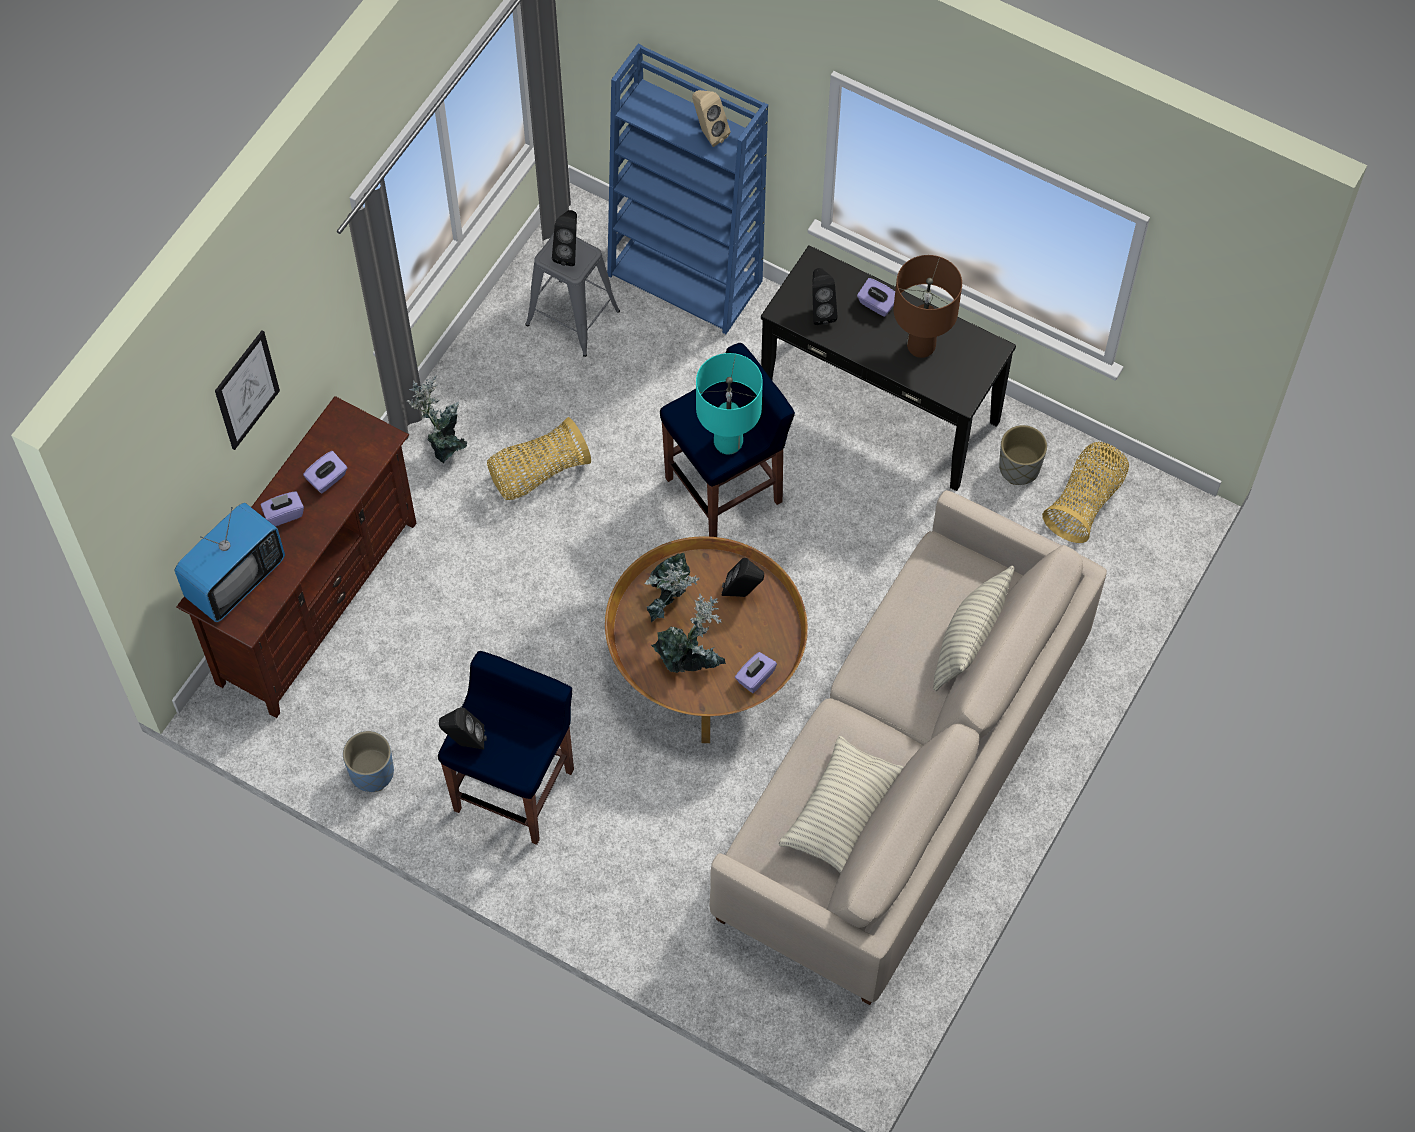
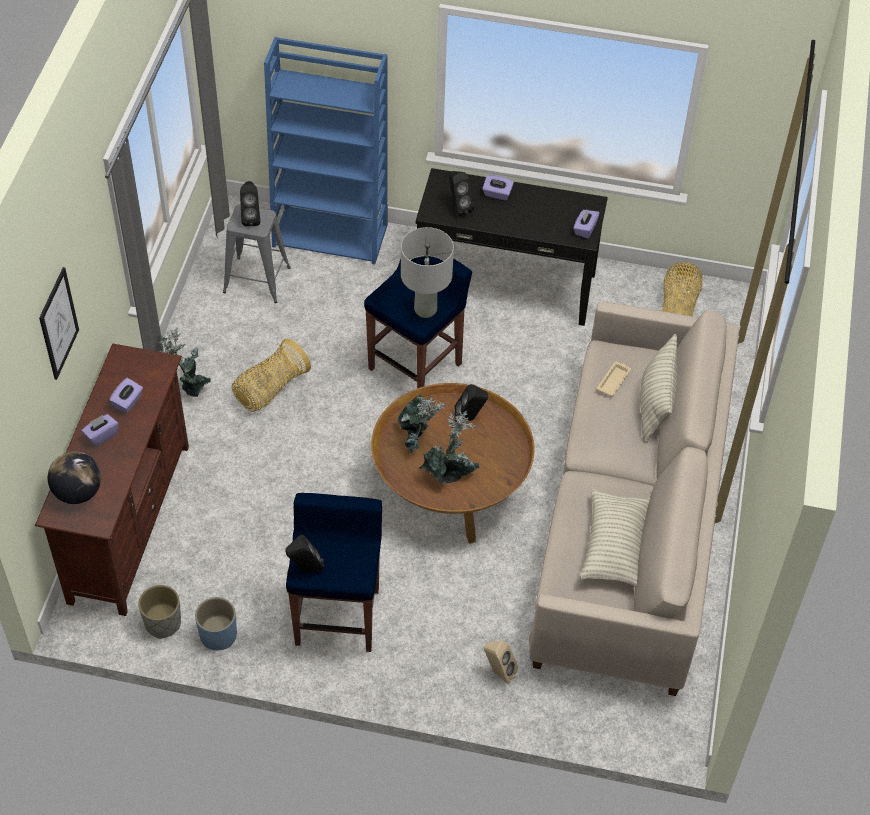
camera: 20 degrees left, 10 degrees down
(235, 580) = (78, 492): television -> globe
(708, 133) = (343, 92): beige speaker -> beige speaker (498, 672)
(727, 442) = (425, 310): turquoise table lamp -> grey table lamp
(755, 677) = (503, 474): purple tissue box -> purple tissue box (585, 229)
(921, 346) = (541, 213): brown table lamp -> none
(930, 596) = (613, 380): none -> beige tray
(1019, 468) = (622, 300): grey planter -> grey planter (163, 623)

